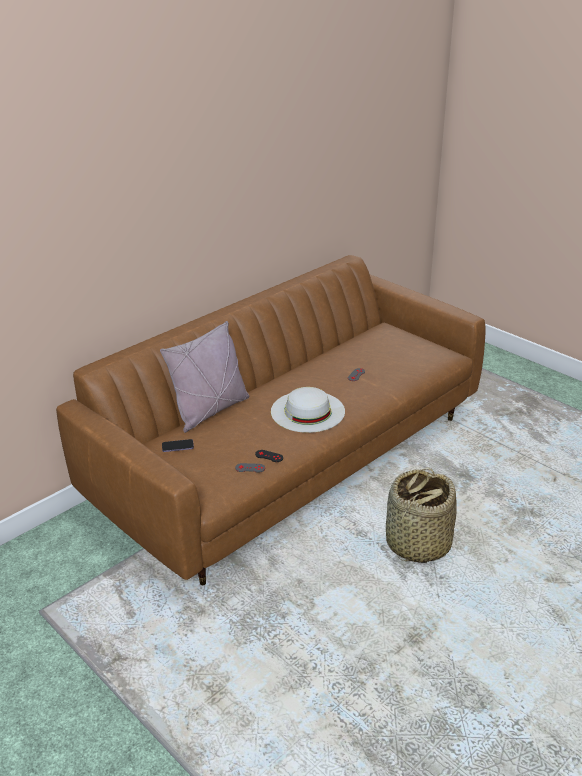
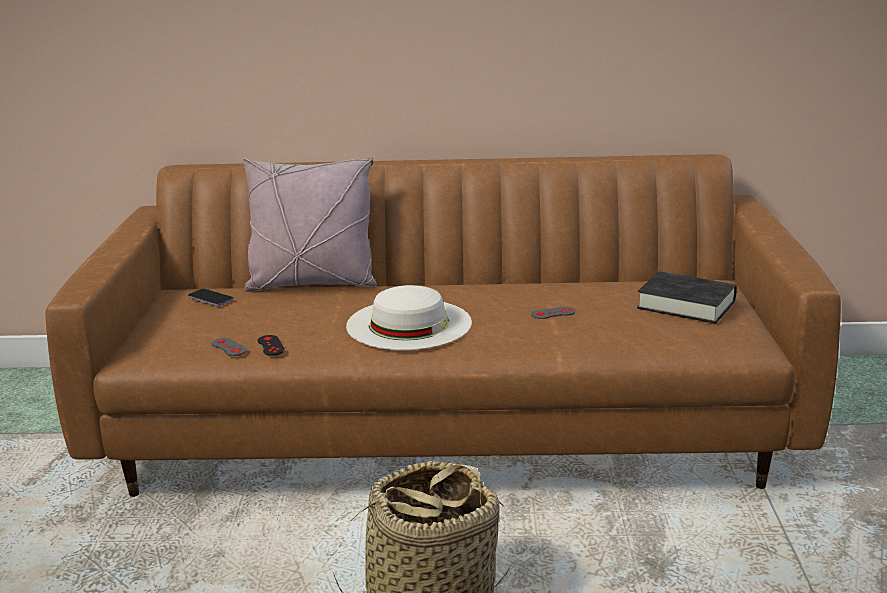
camera: 45 degrees right, 10 degrees down
(398, 345) = (686, 305): none -> black book

